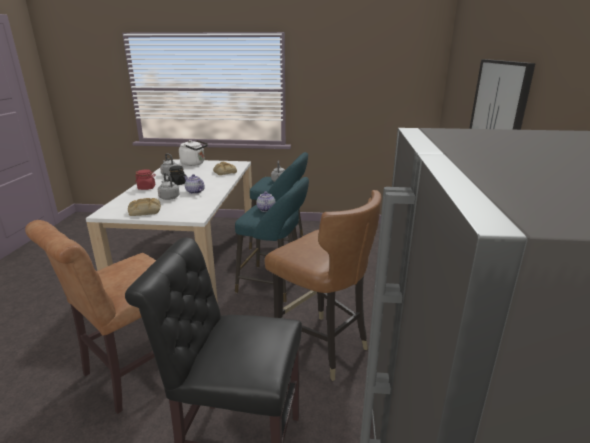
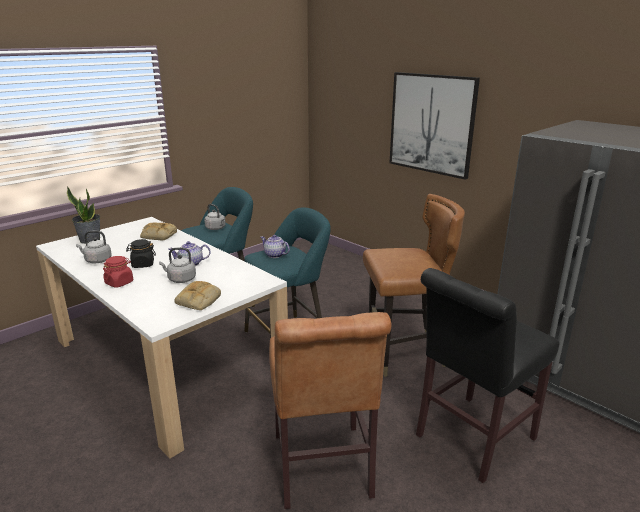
camera: 50 degrees left, 0 degrees up
(194, 164) = (90, 240): white kettle -> potted plant

